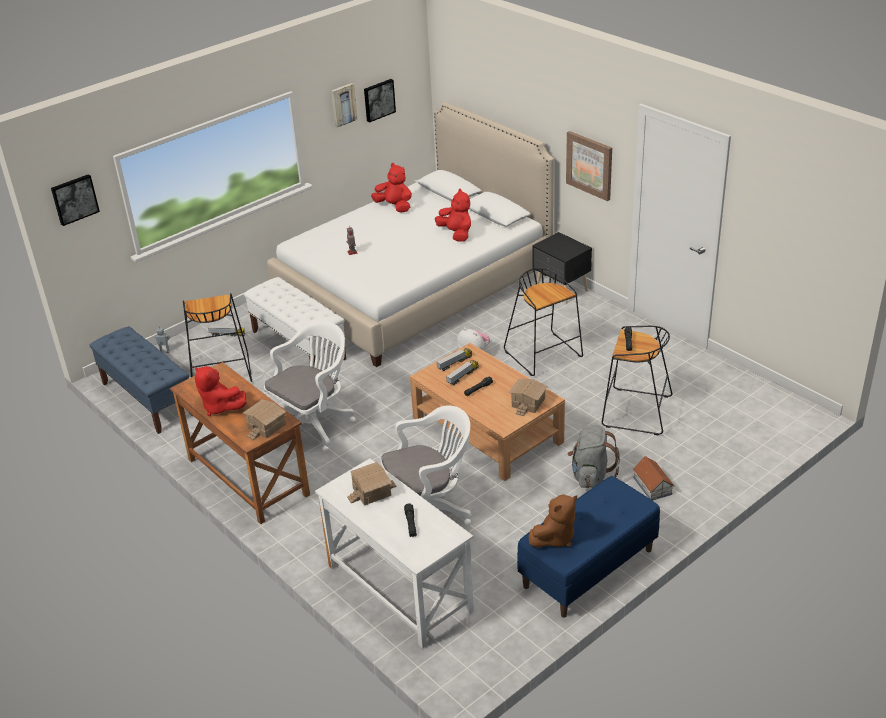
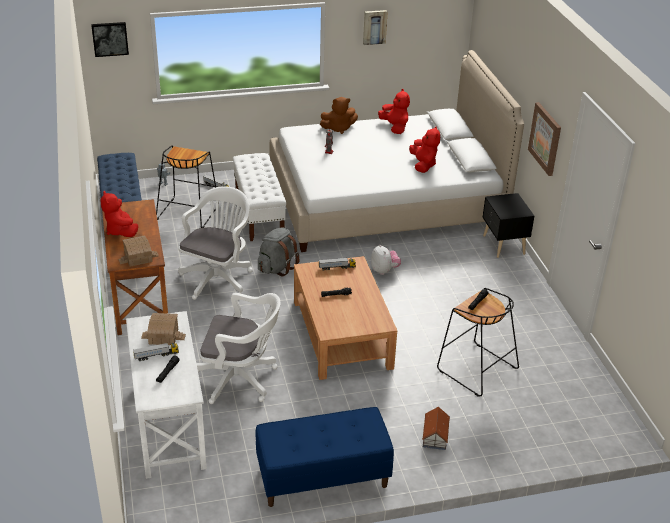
camera: 25 degrees right, 0 degrees up
(314, 424) = (218, 277): white office chair -> white office chair turned 45 degrees counterclockwise
(378, 100) = (412, 32): picture -> none
(462, 376) = (333, 280): toy truck -> toy truck (156, 355)
(529, 403) = (365, 321): toy house -> none
(544, 355) = (441, 293): black stool -> none
(555, 537) = (285, 435): brown plush toy -> brown plush toy (338, 128)
(591, 476) = (391, 405): grey backpack -> grey backpack (277, 268)

